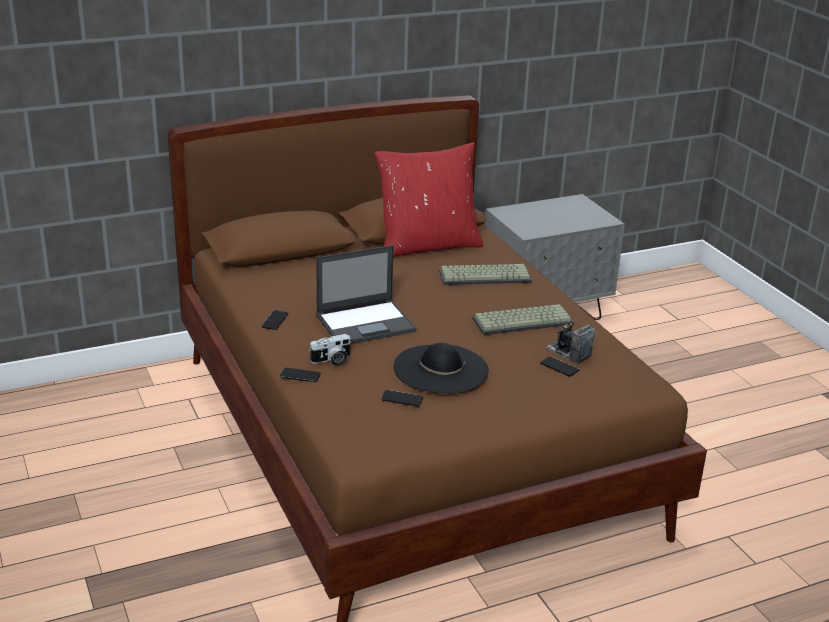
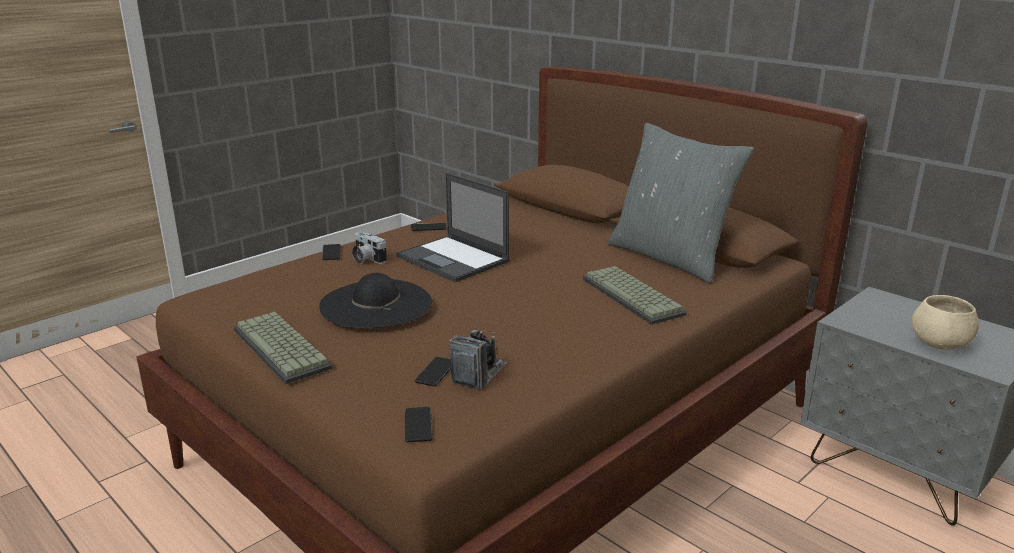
camera: 70 degrees right, 5 degrees down
(402, 399) = (302, 296): phone -> phone (418, 425)
(427, 245) = (670, 257): red pillow -> grey pillow
(523, 320) = (539, 333): keyboard -> keyboard (284, 348)
(573, 220) = (940, 344): none -> beige bowl

